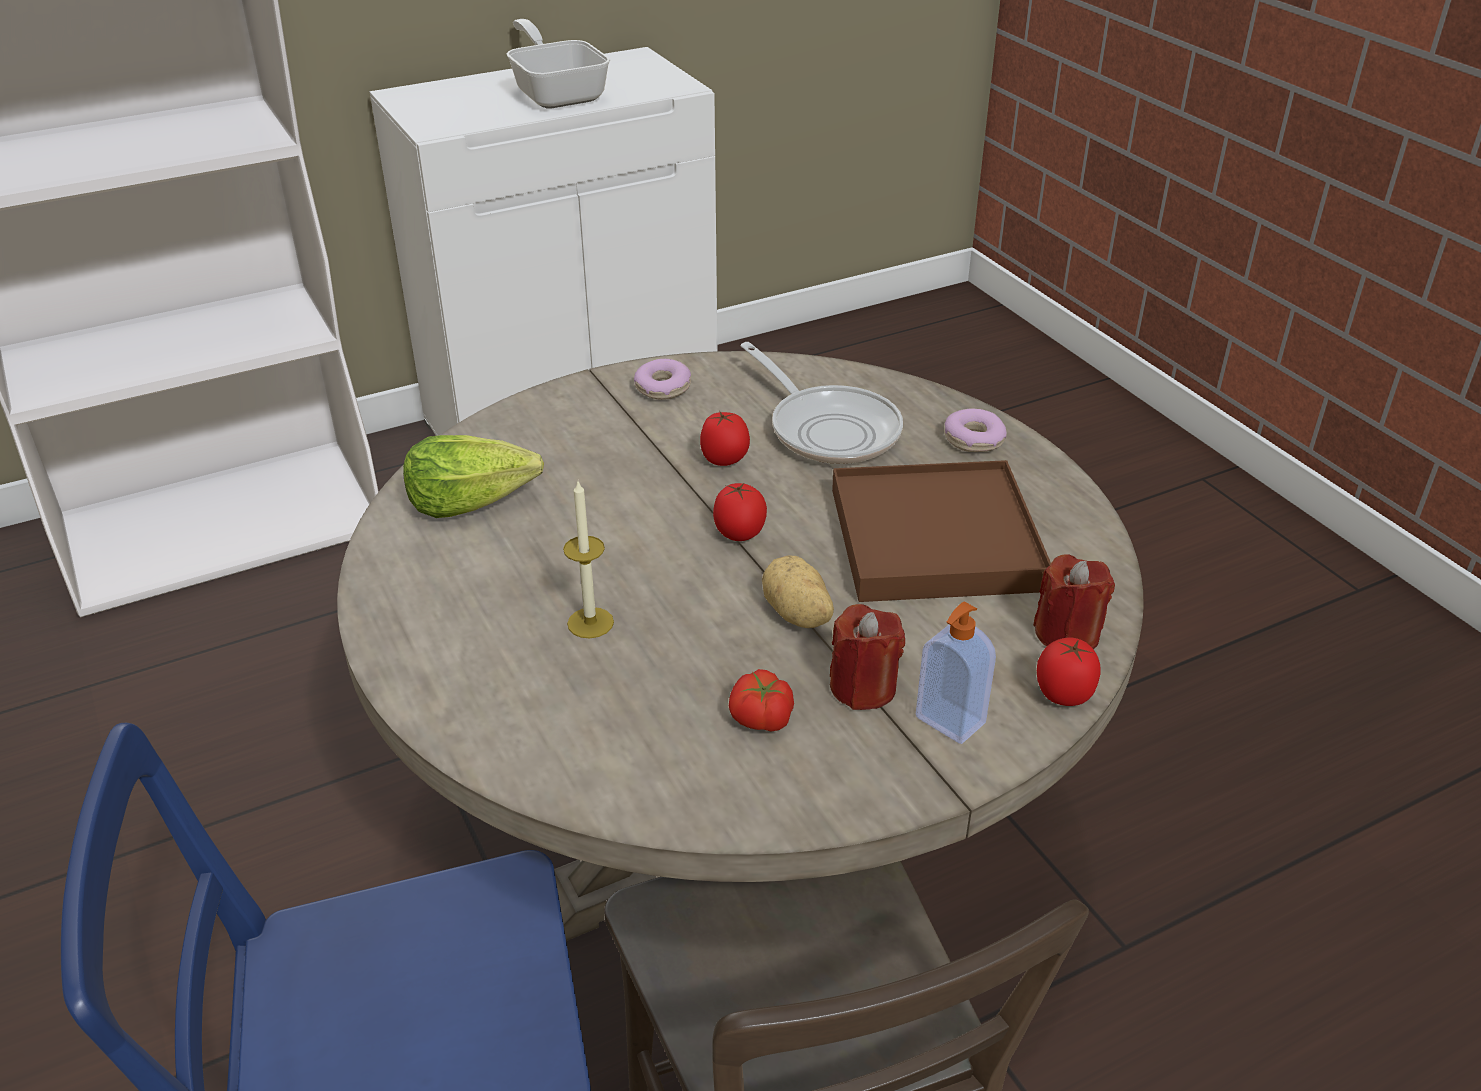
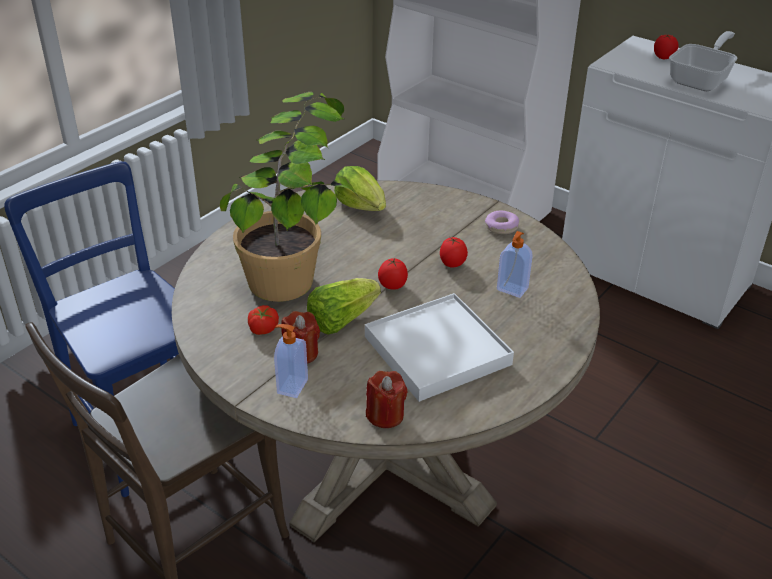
camera: 65 degrees right, 0 degrees up
(590, 623) = (298, 263): candle -> potted plant
(796, 615) = (341, 320): potato -> lettuce
(828, 429) = (511, 290): frying pan -> soap dispenser
(936, 539) = (437, 351): brown tray -> white tray
(973, 440) = (548, 344): donut -> none
(1064, 694) = (334, 422): tomato -> tomato (663, 57)

